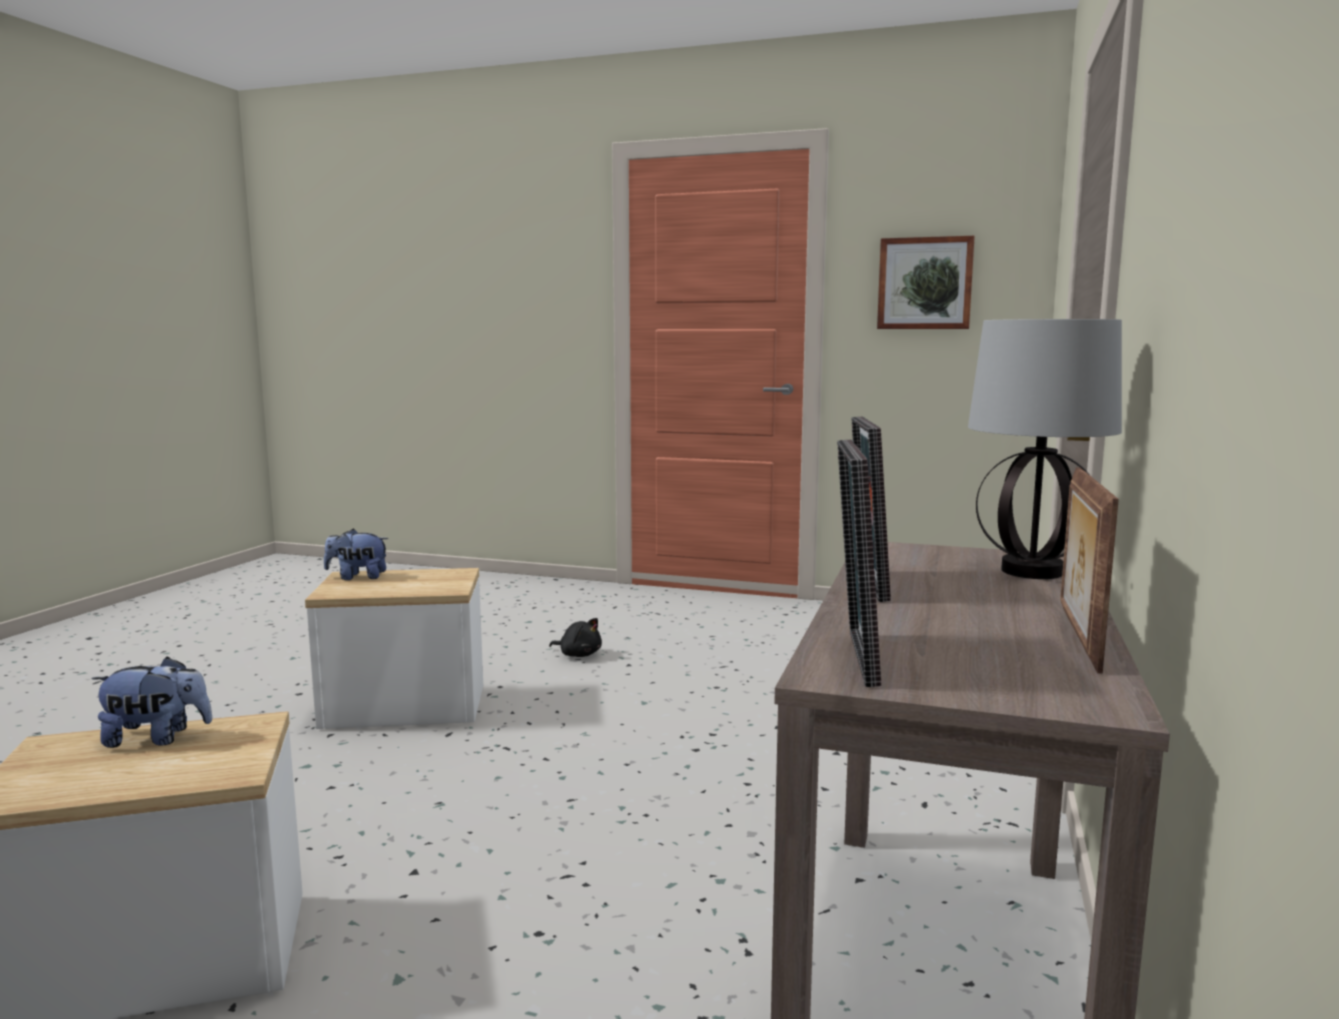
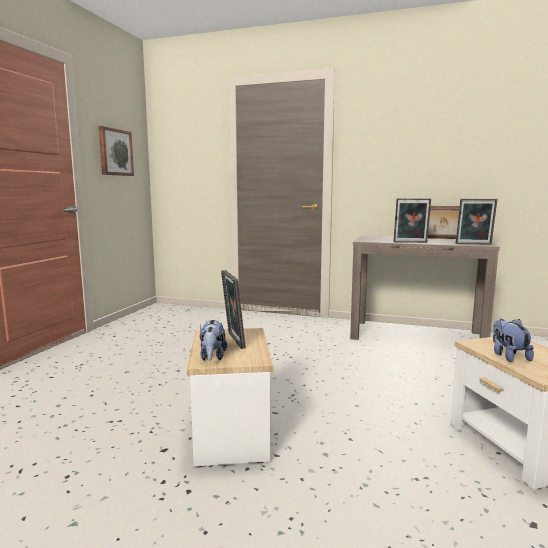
camera: 90 degrees left, 0 degrees up
(414, 582) = (233, 340): none -> picture frame
(578, 654) = (151, 384): black plush toy -> none
(1031, 572) = (385, 237): table lamp -> none

